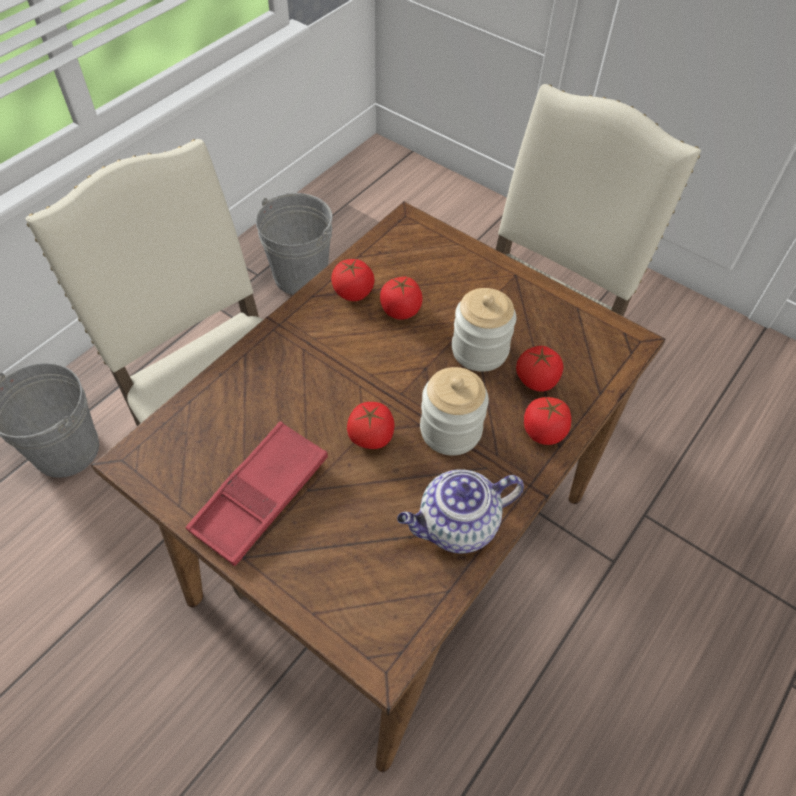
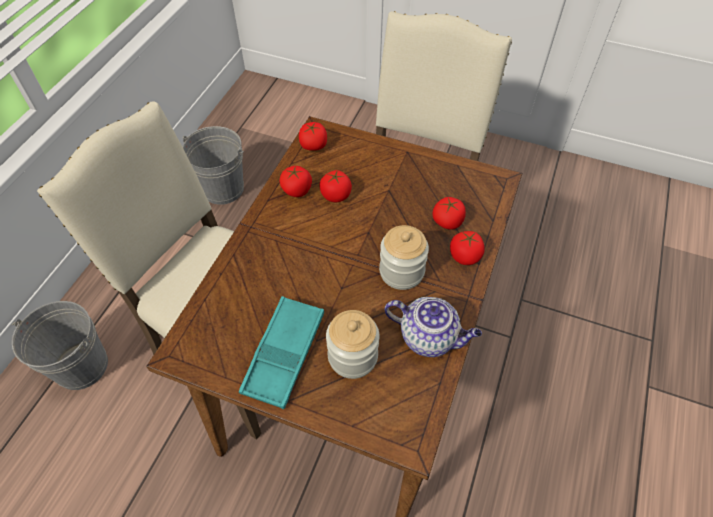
camera: 15 degrees left, 0 degrees up
(260, 497) = (284, 354): red tray -> turquoise tray
(371, 436) = (347, 290): tomato -> tomato (313, 145)
(456, 526) = (429, 337): teapot -> teapot turned 120 degrees counterclockwise
(479, 350) = (401, 210): jar -> jar (352, 356)

